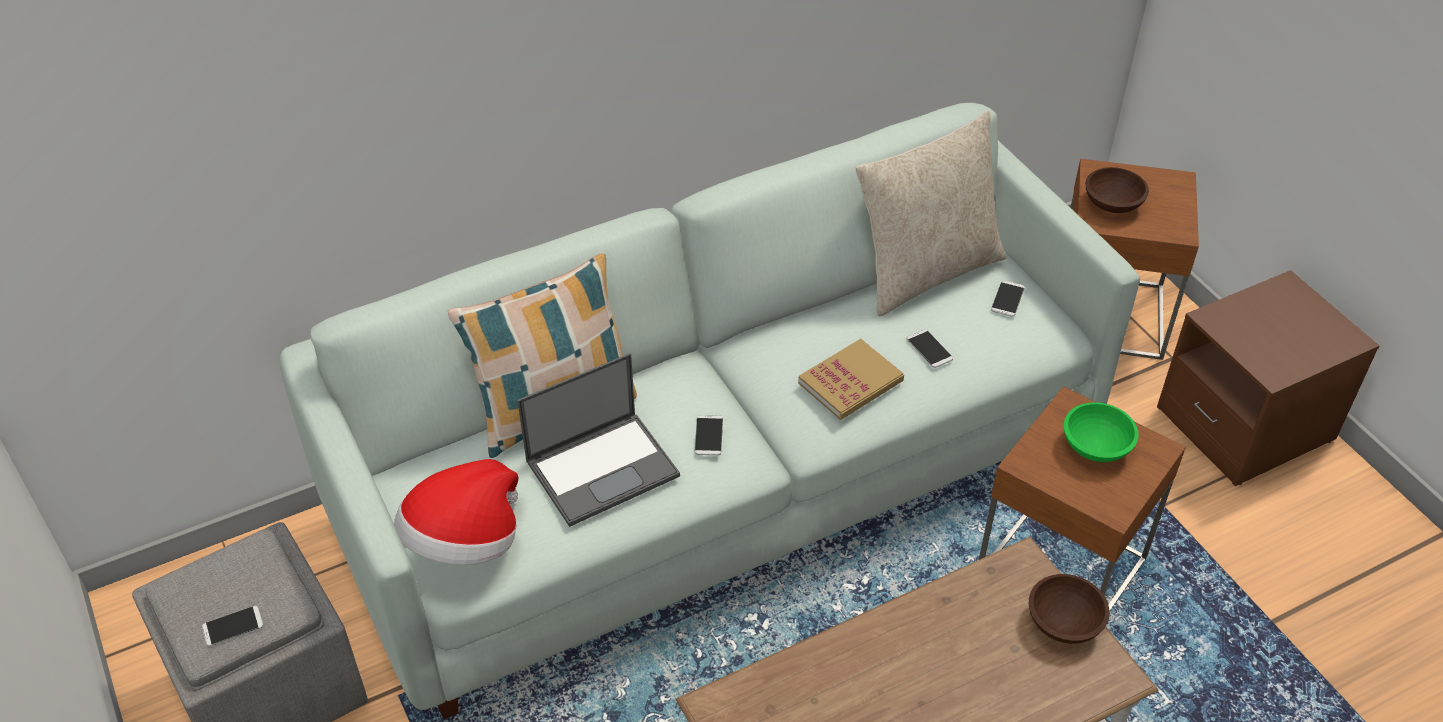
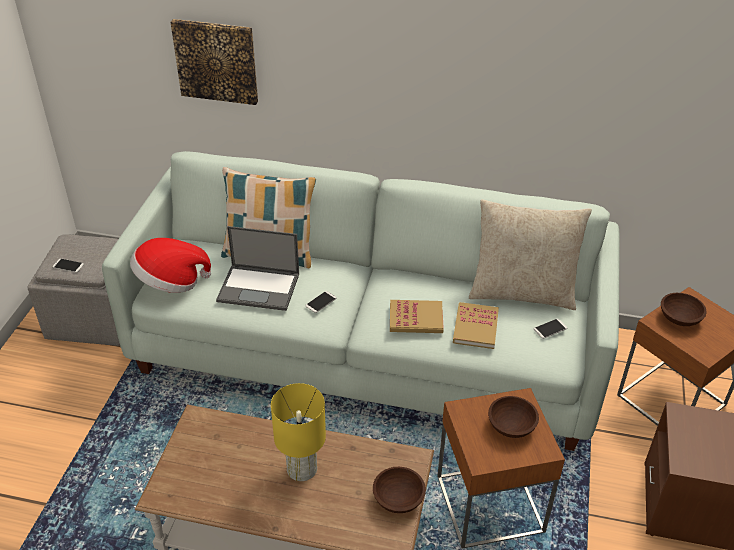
camera: 40 degrees right, 5 degrees down
(334, 138) = (216, 61): none -> picture
(920, 669) = (302, 468): none -> yellow table lamp
(929, 349) = (475, 327): phone -> book
(1095, 446) = (510, 426): green bowl -> brown bowl

